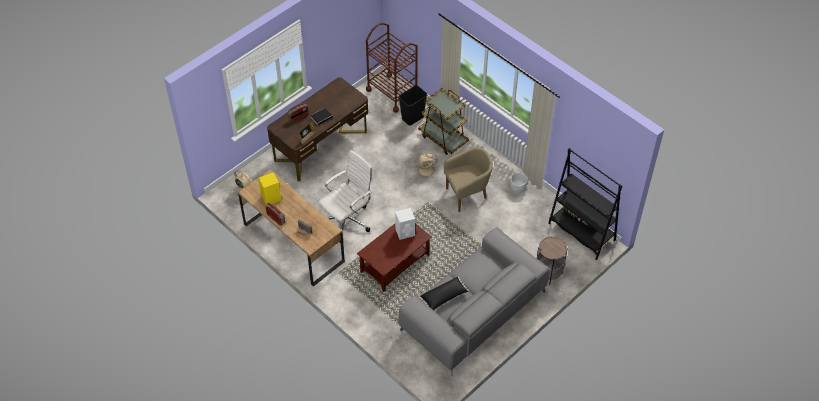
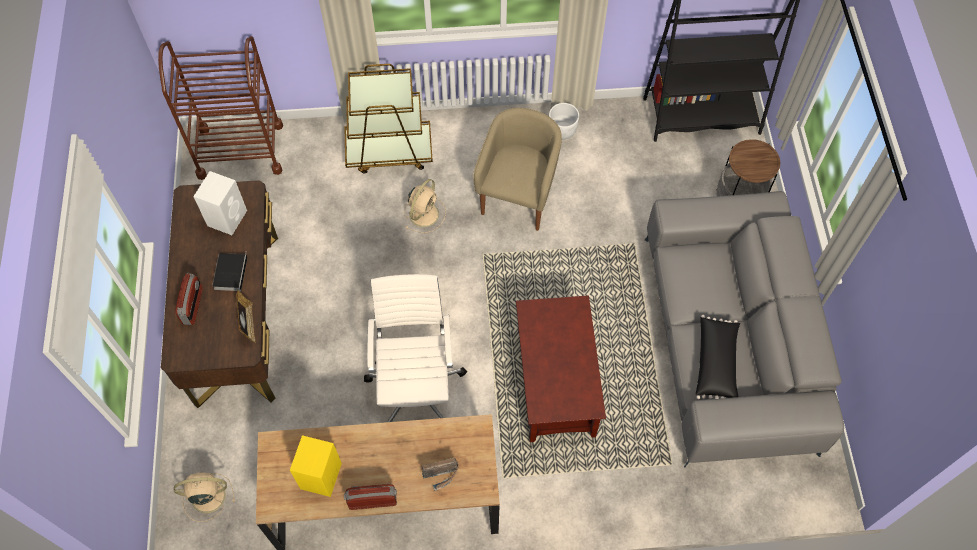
camera: 50 degrees left, 10 degrees up
(405, 232) = (549, 324): white speaker -> white speaker (227, 217)
(412, 118) = (313, 160): black trash can -> none

